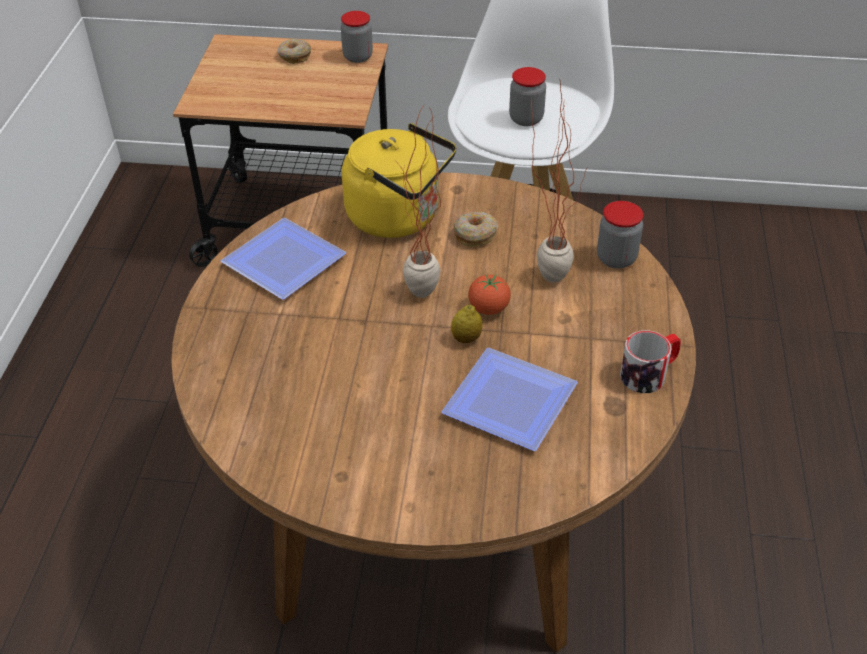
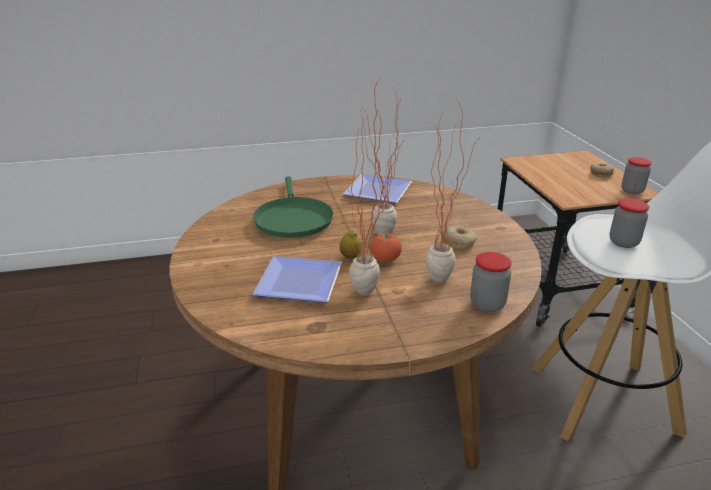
camera: 70 degrees right, 15 degrees down
(322, 374) = (293, 219): none -> green frying pan
(399, 217) = (450, 214): yellow kettle -> none
(563, 340) = (373, 294): none -> potted plant
(649, 373) = (361, 339): mug -> none

